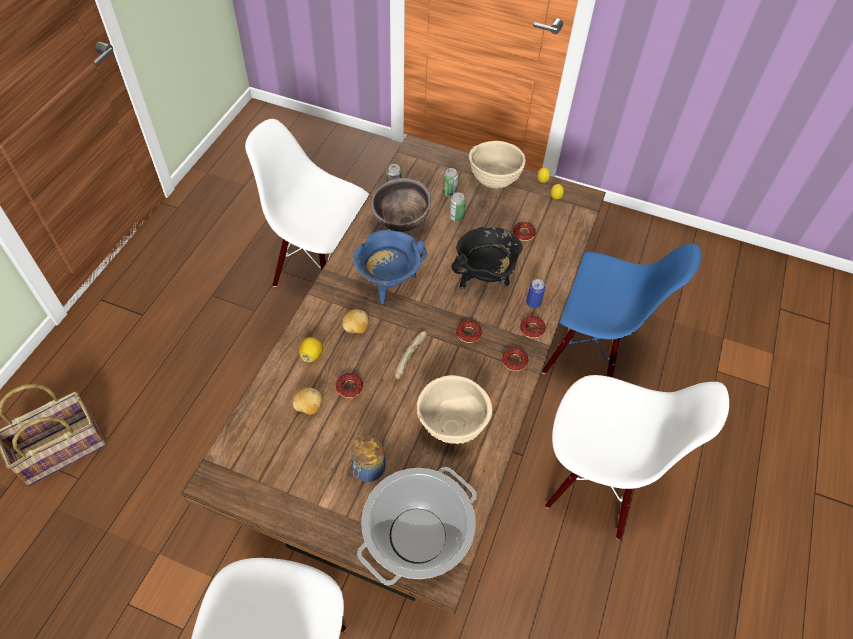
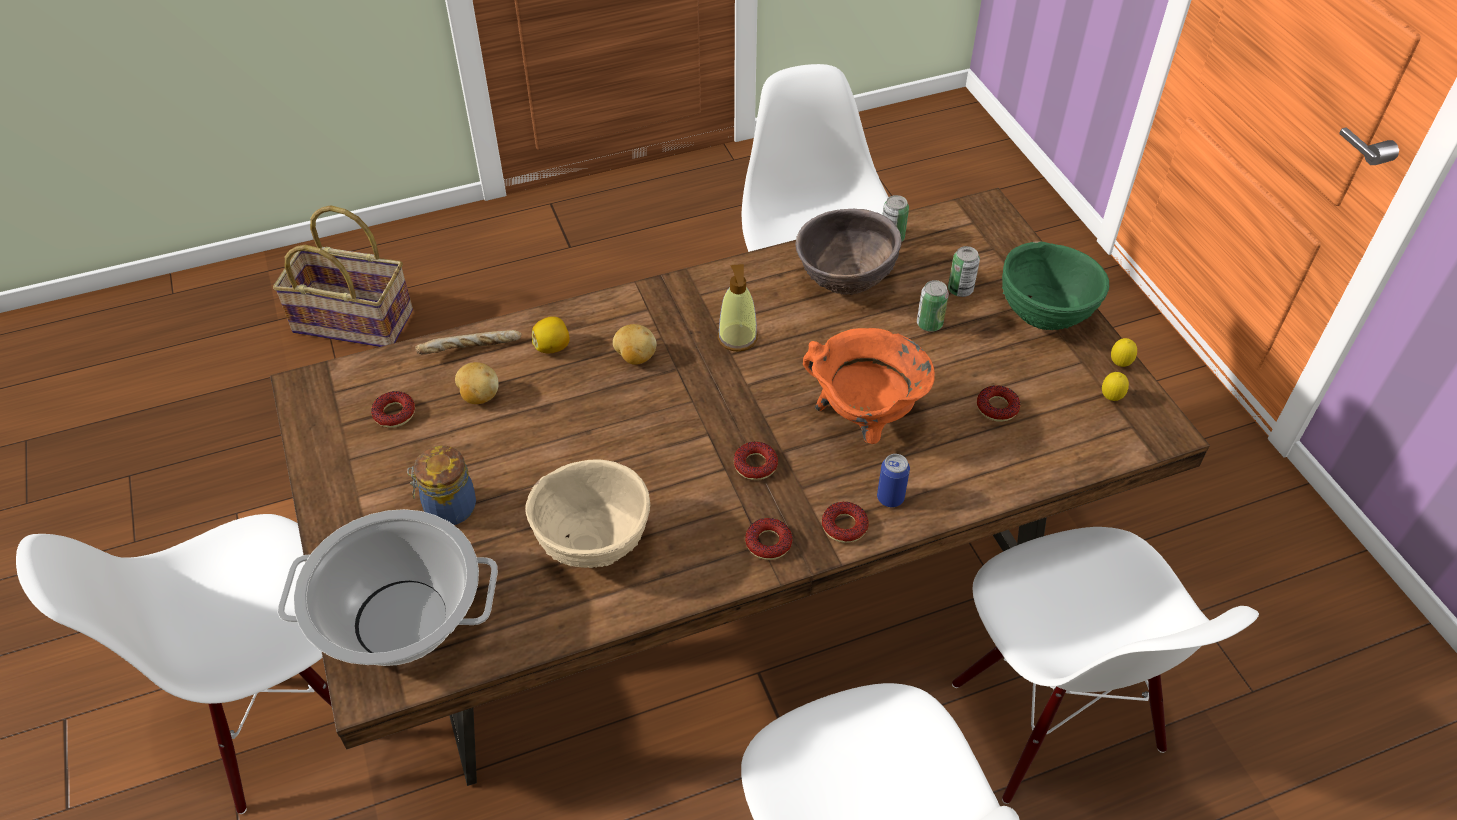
camera: 50 degrees right, 5 degrees down
(349, 387) = (545, 411): donut -> donut (394, 414)
(389, 284) = (737, 338): blue cooking pot -> soap dispenser
(411, 358) = (651, 436): bread -> bread (471, 350)
(484, 279) = (864, 420): black cooking pot -> orange cooking pot
(494, 182) = (1043, 318): beige bowl -> green bowl
(587, 354) = (1053, 718): blue chair -> white chair

